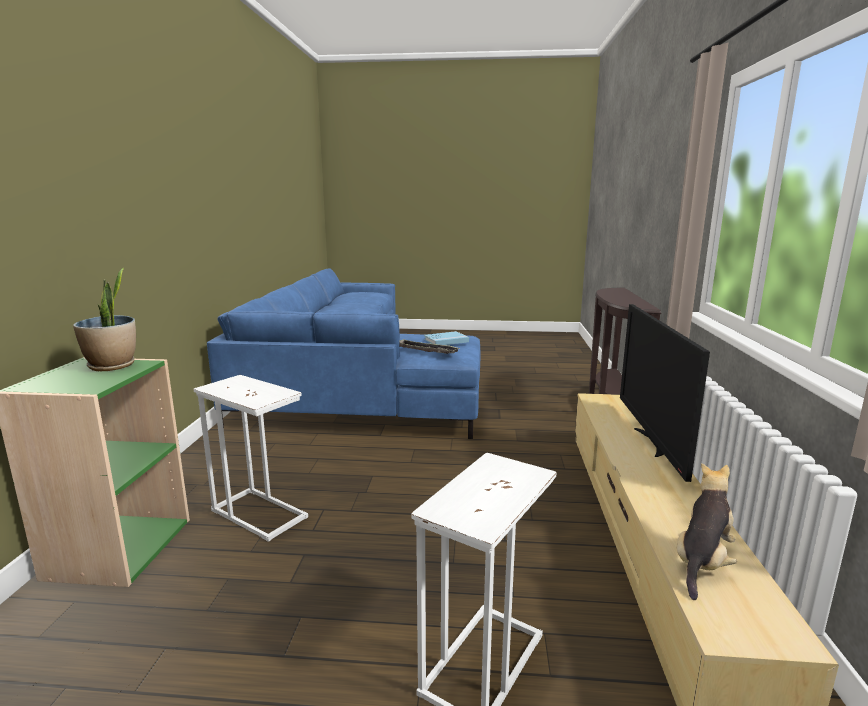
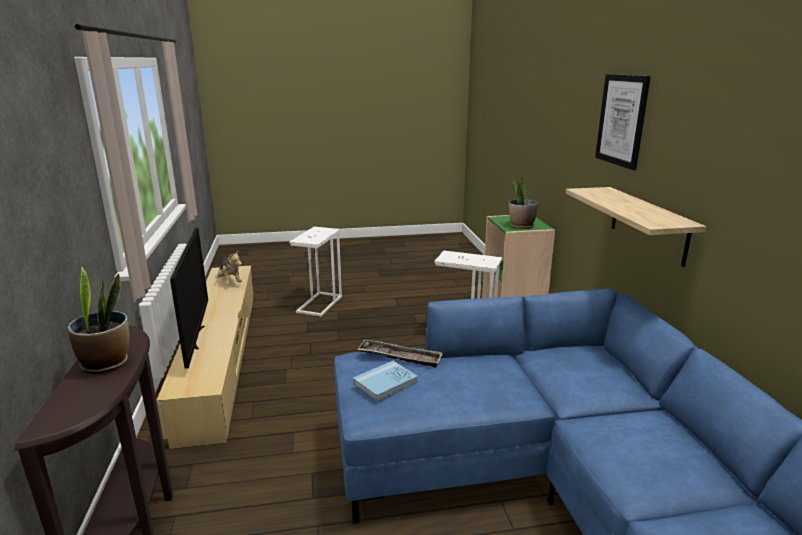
camera: 165 degrees right, 5 degrees up
(136, 159) = (622, 120): none -> picture
(190, 255) = (648, 224): none -> shelf
(621, 297) = (106, 363): none -> potted plant
(702, 562) = (229, 282): plush toy -> plush toy turned 60 degrees counterclockwise

